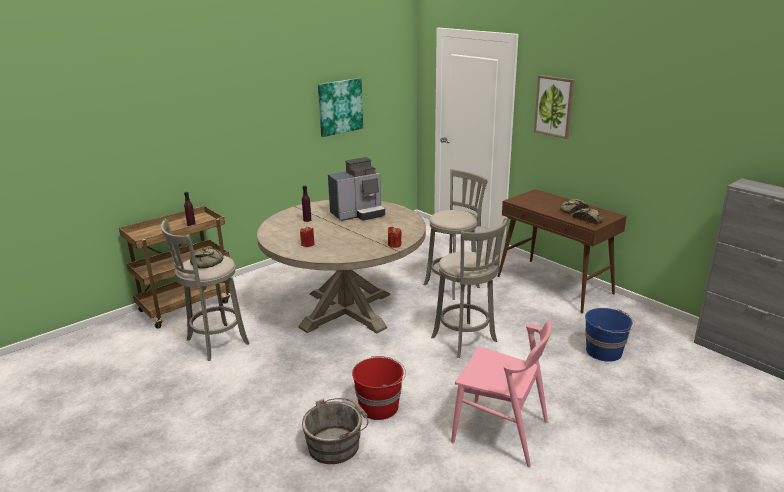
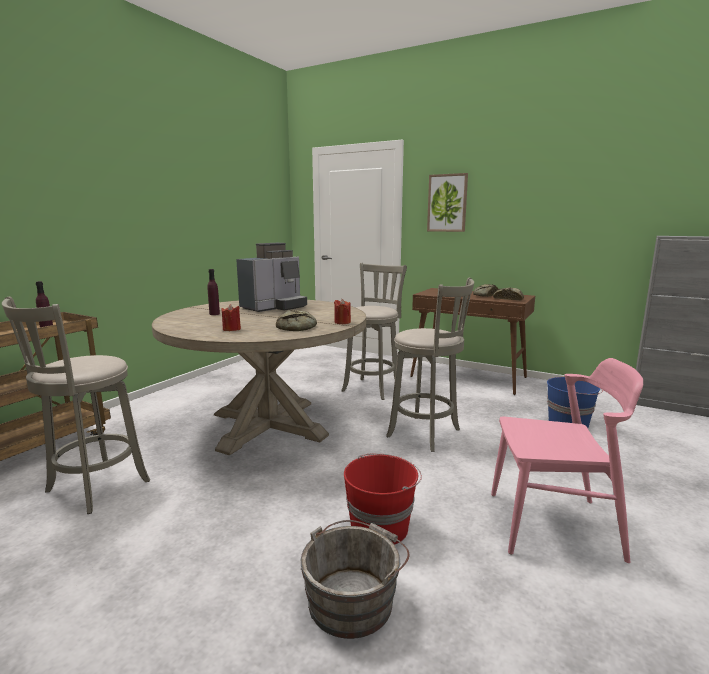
camera: 20 degrees left, 10 degrees down
(208, 262) = (84, 362): bread -> bread (298, 327)
(340, 107) = (222, 215): picture -> none

